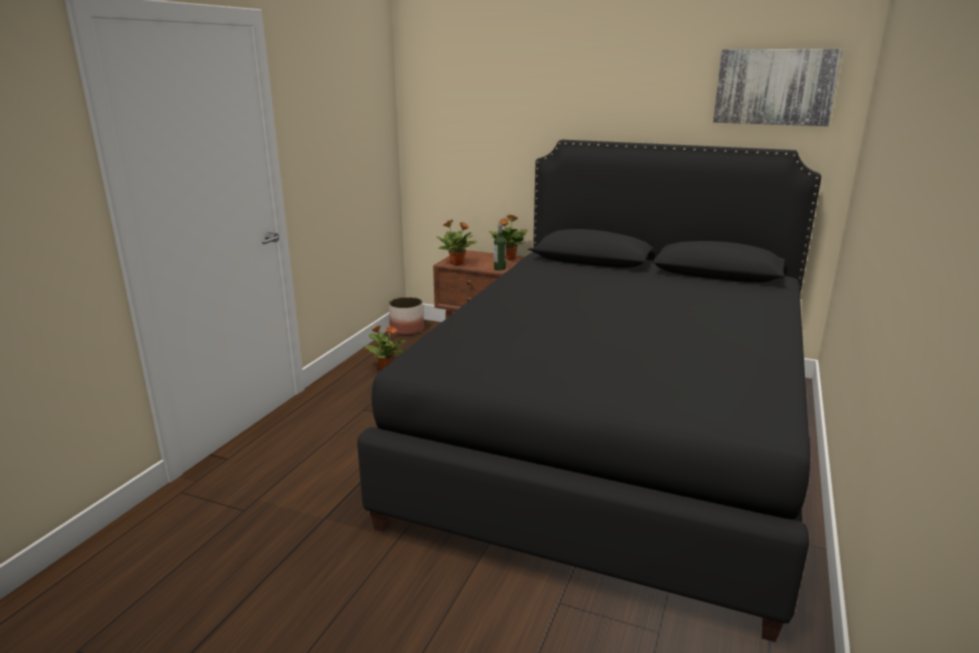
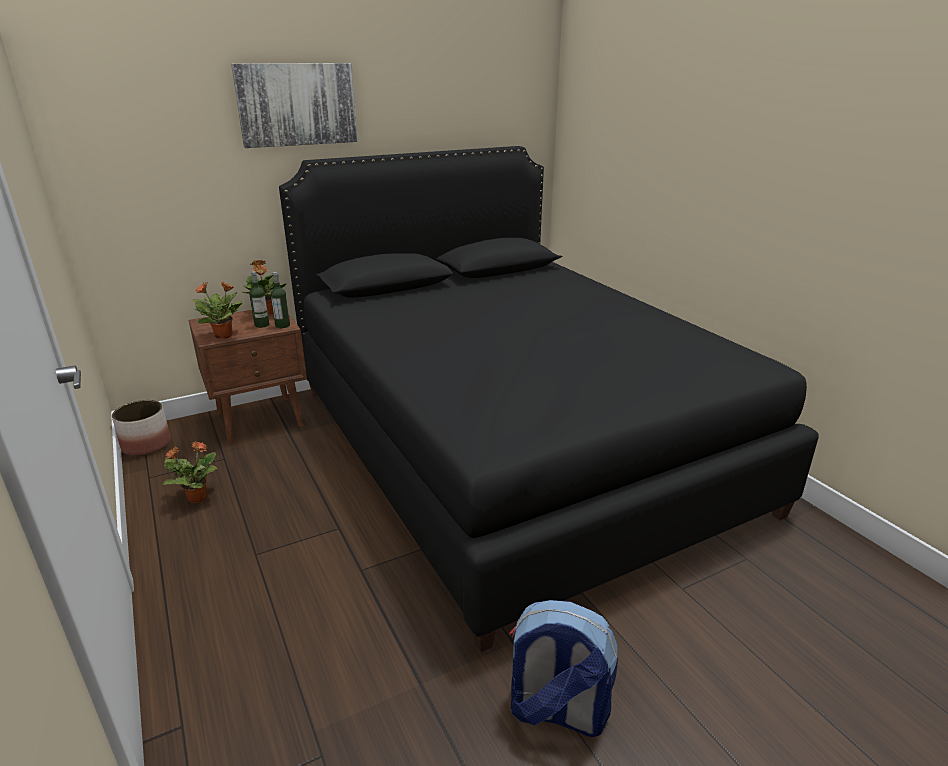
camera: 50 degrees left, 5 degrees up
(355, 586) = (556, 711): none -> backpack
(489, 264) = (262, 325): none -> bottle
(774, 87) = (493, 88): picture -> picture (297, 104)

